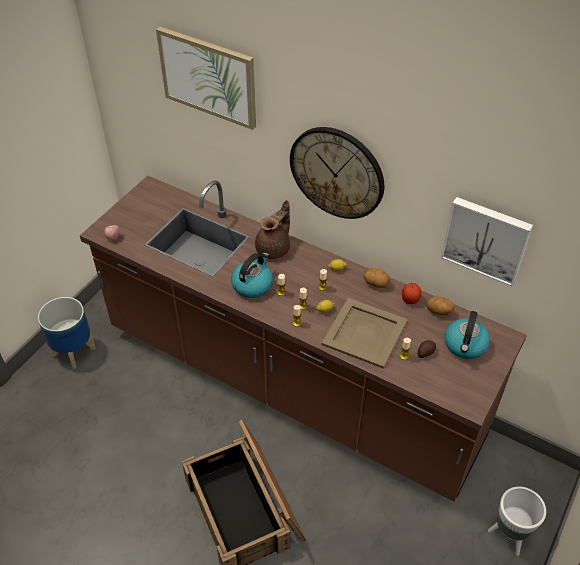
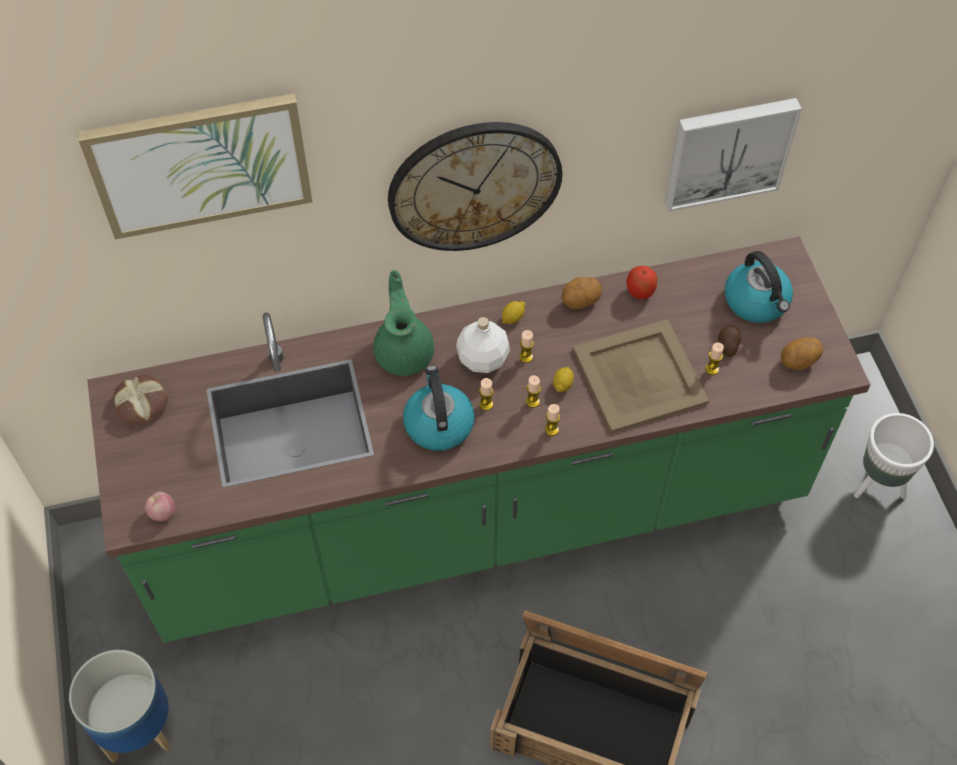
camera: 45 degrees left, 10 degrees up
(155, 196) = (142, 403): none -> bread
(274, 248) = (404, 351): brown teapot -> green teapot
(290, 384) = (478, 517): brown counter -> green counter
(303, 274) = (482, 358): none -> white bottle
(438, 312) = (686, 282): potato -> potato (799, 362)

